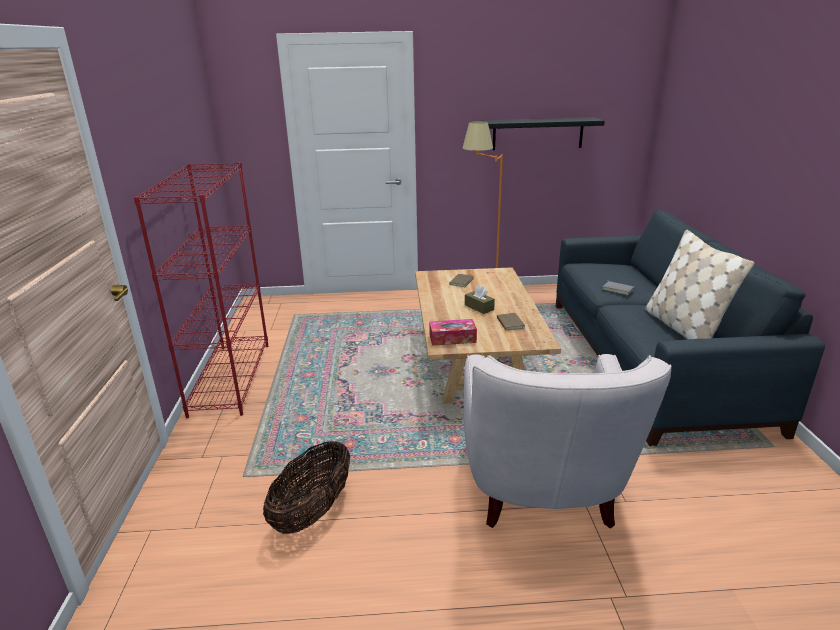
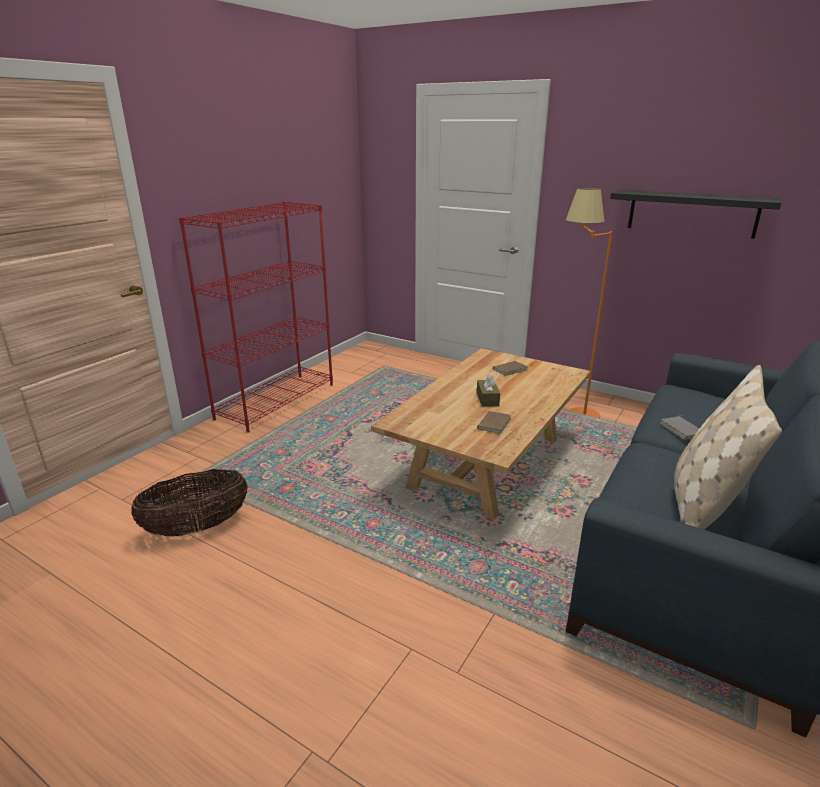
camera: 35 degrees right, 0 degrees up
(452, 338) = (414, 419): tissue box -> none
(542, 491) = (386, 612): white armchair -> none

